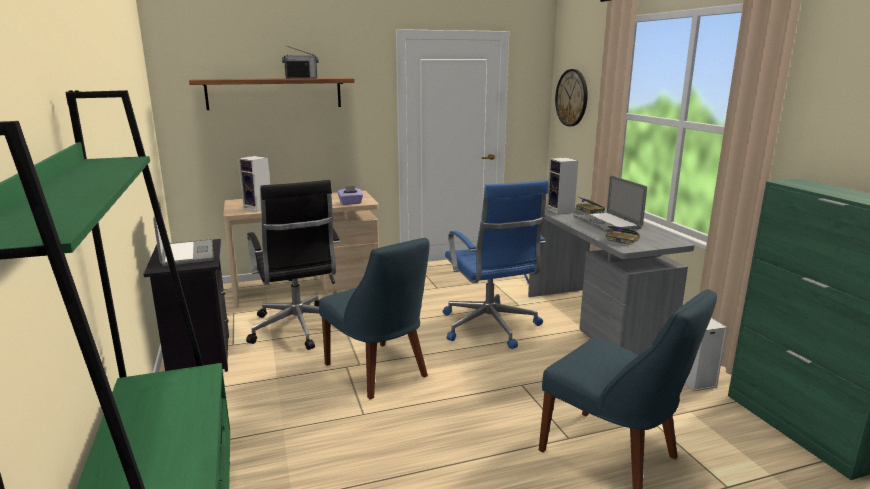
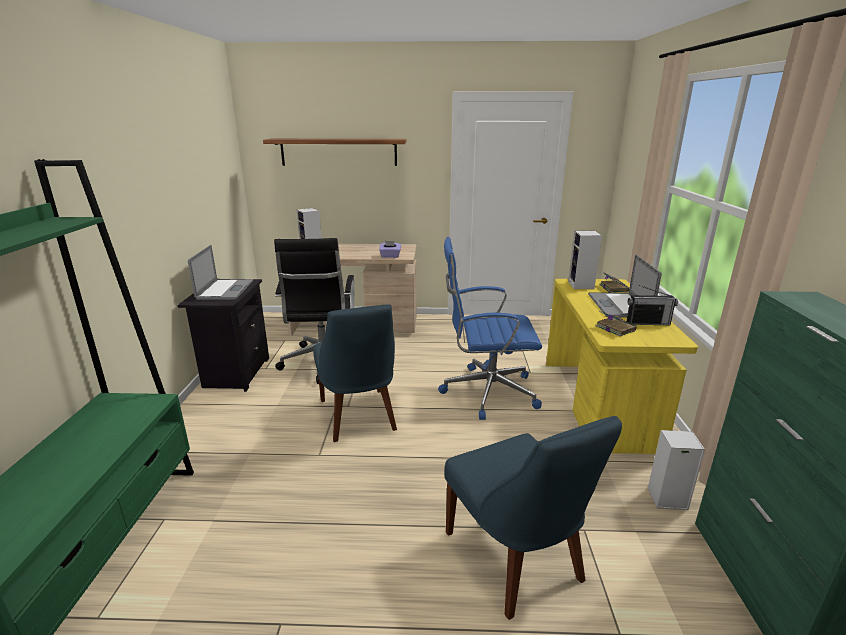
camera: 20 degrees right, 5 degrees up
(301, 78) = (359, 139): radio -> radio (648, 323)
(490, 327) = (486, 392): blue office chair -> blue office chair turned 90 degrees clockwise
(572, 98) = (632, 164): wall clock -> none
(596, 320) = (599, 403): grey desk -> yellow desk

